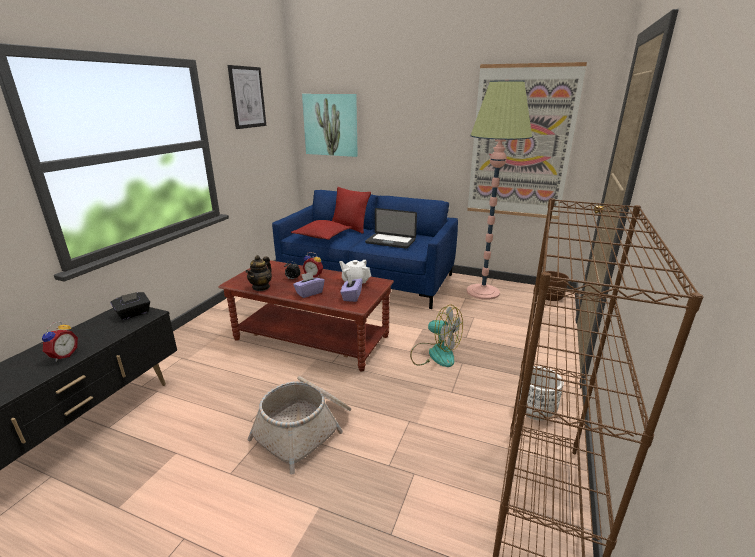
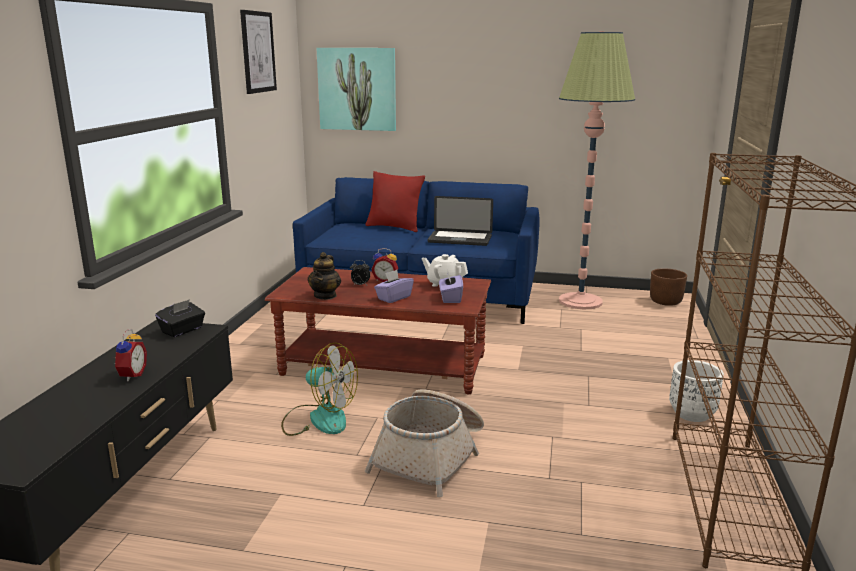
camera: 10 degrees left, 5 degrees down
(322, 236) = (363, 237): red pillow -> none
(434, 354) = (551, 370): fan -> fan (319, 419)
(520, 144) = (615, 109): picture -> none

